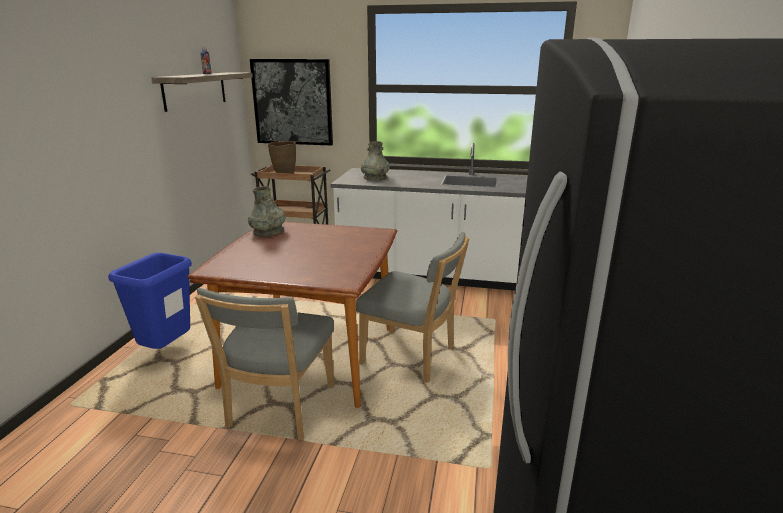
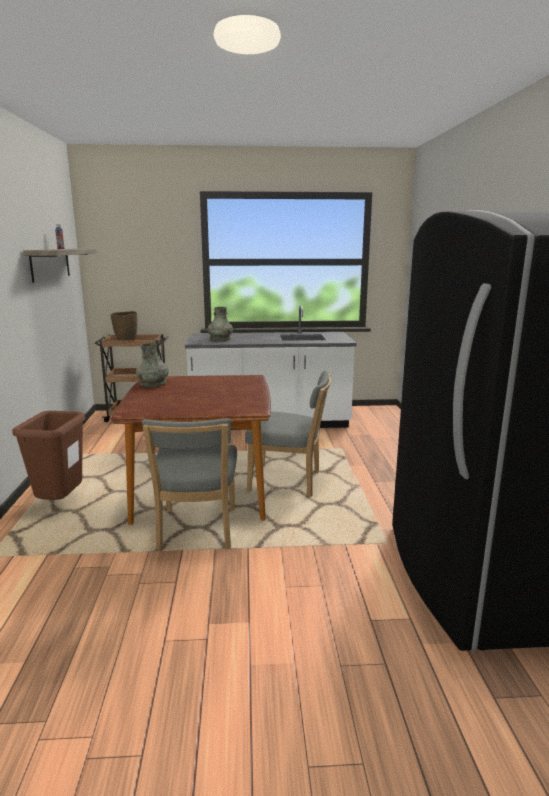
camera: 15 degrees left, 5 degrees down
(167, 350) = (61, 503): blue trash can -> brown trash can
(292, 102) = (130, 276): picture -> none

